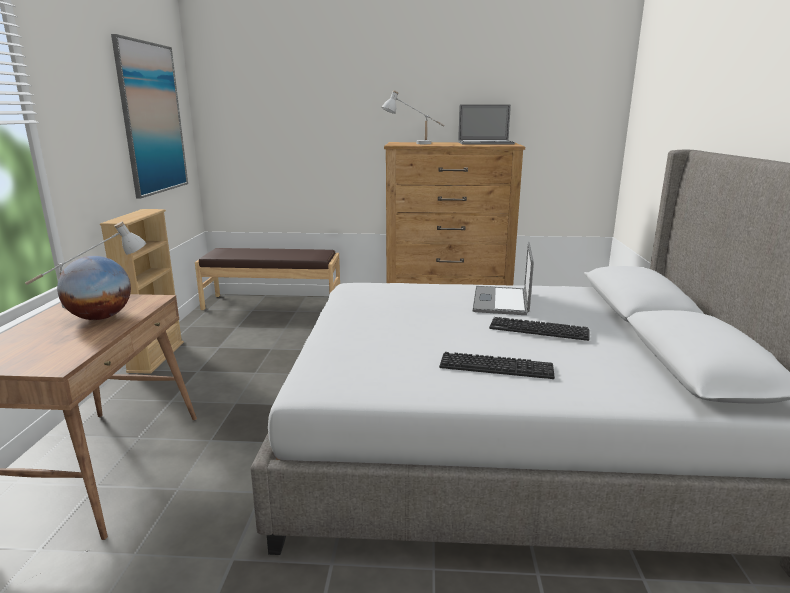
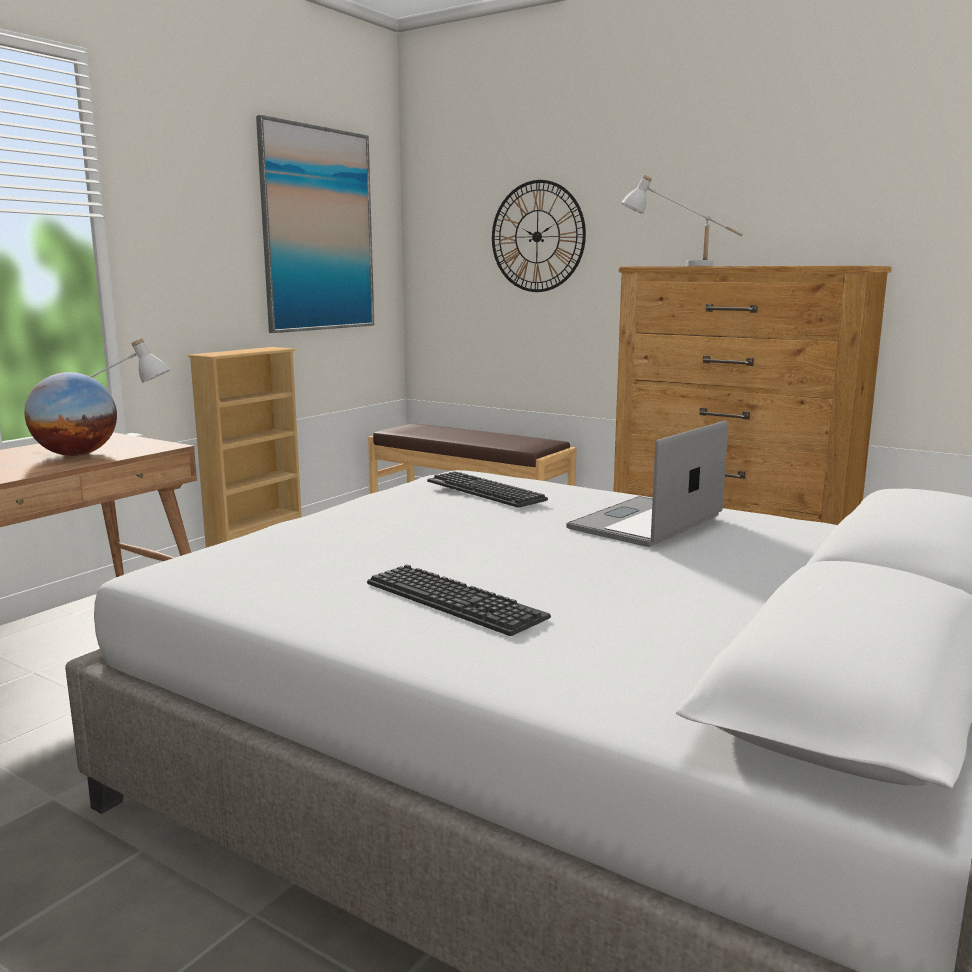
camera: 30 degrees right, 5 degrees down
(301, 121) = (537, 236): none -> wall clock
(485, 143) = (817, 265): laptop -> none
(538, 330) = (628, 569): keyboard -> keyboard (485, 491)

